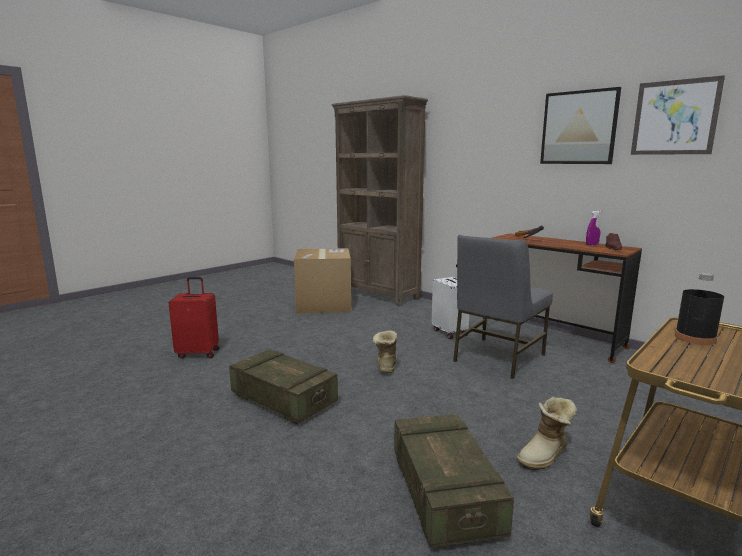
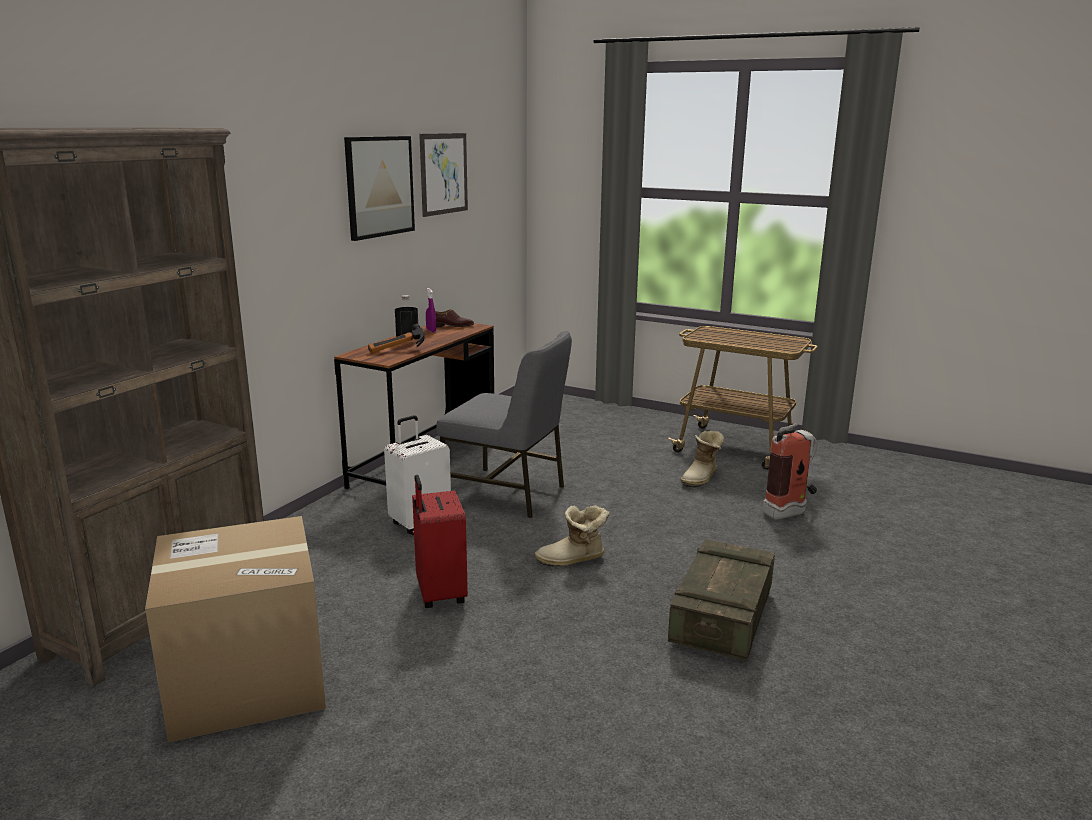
camera: 105 degrees left, 5 degrees up
(198, 353) = (628, 777): red suitcase -> red suitcase (439, 594)
(444, 494) = (790, 512): crate -> fire extinguisher
(546, 456) = (702, 478): boot -> boot turned 90 degrees clockwise
(695, 338) = (724, 339): black bottle -> black bottle (407, 340)

